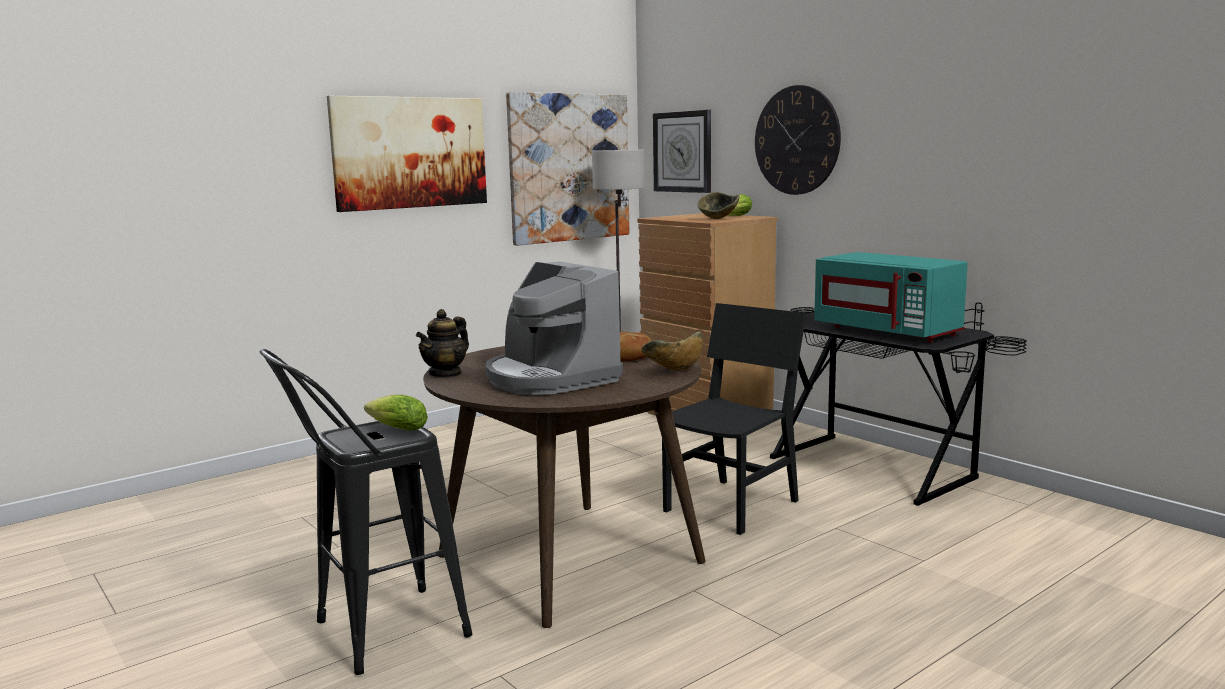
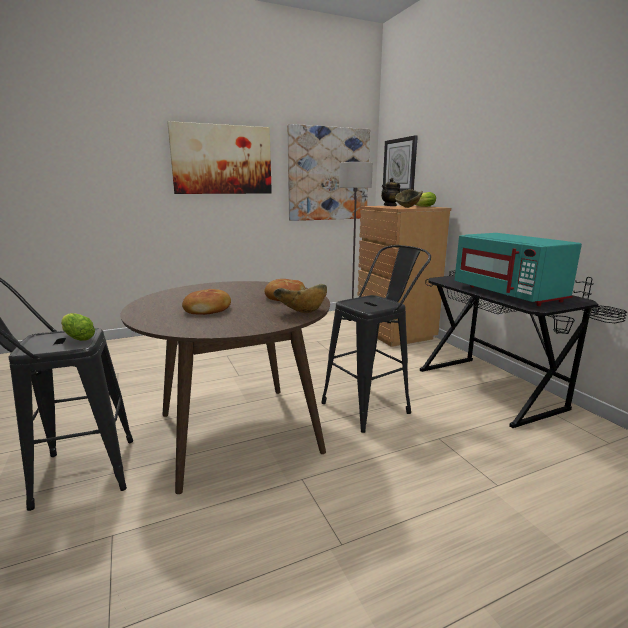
camera: 15 degrees right, 5 degrees up
(446, 374) = (151, 299): teapot -> teapot (390, 205)
(549, 378) = (208, 309): coffee machine -> bread
(731, 506) = (372, 405): black chair -> black stool
(797, 140) = (468, 153): wall clock -> none

